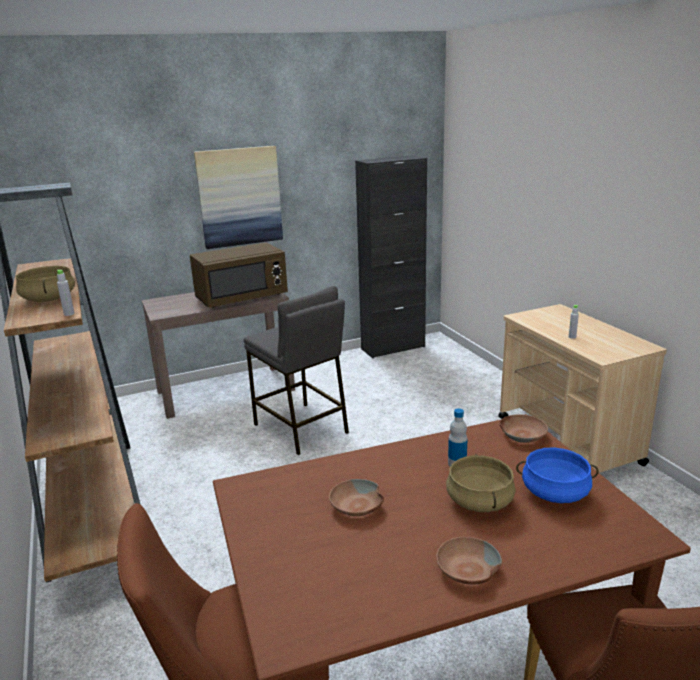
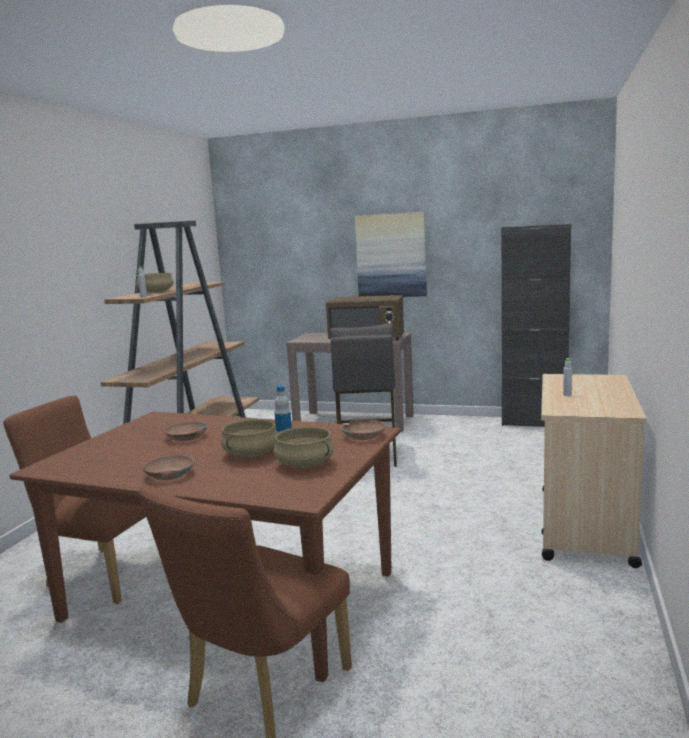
camera: 40 degrees right, 10 degrees down
(555, 492) = (305, 464): blue cooking pot -> beige cooking pot

